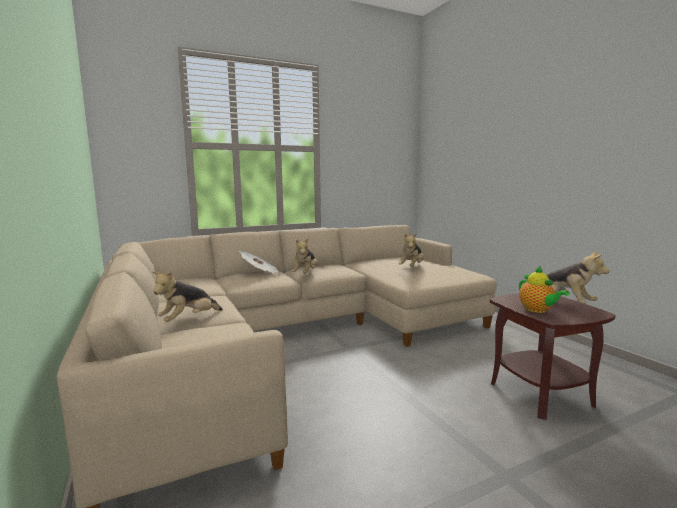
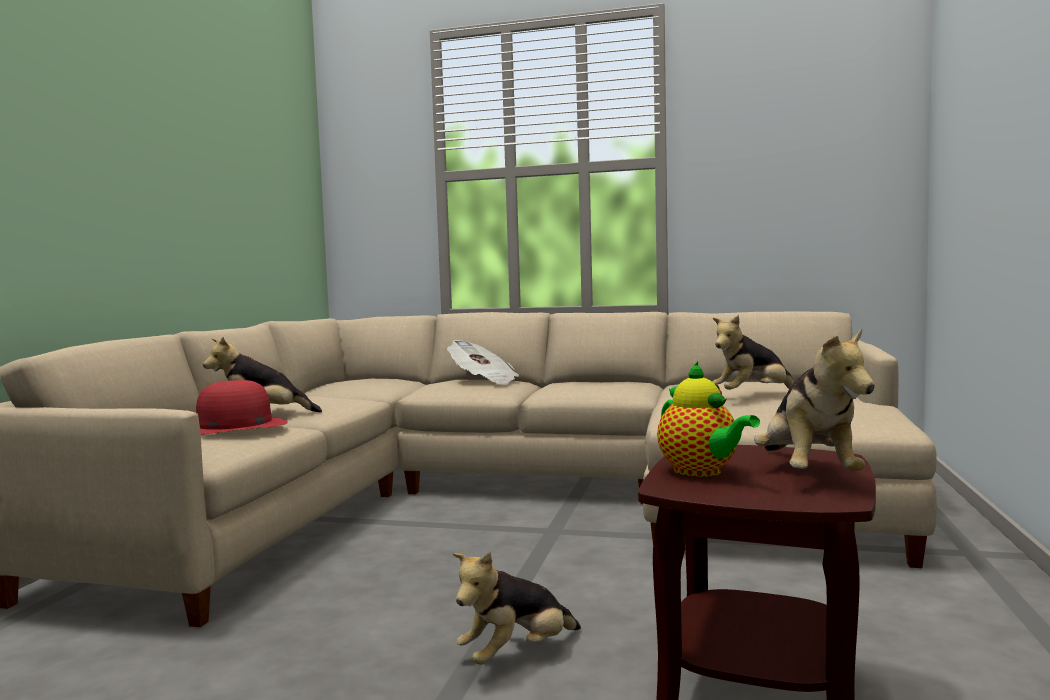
camera: 40 degrees right, 5 degrees down
(211, 332) = (234, 427): none -> red hat
(306, 274) = (543, 388): plush toy -> plush toy (517, 655)
(537, 310) = (701, 472): teapot -> teapot turned 45 degrees counterclockwise

